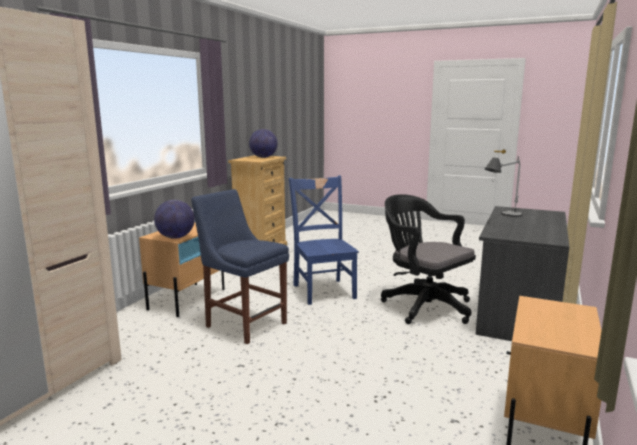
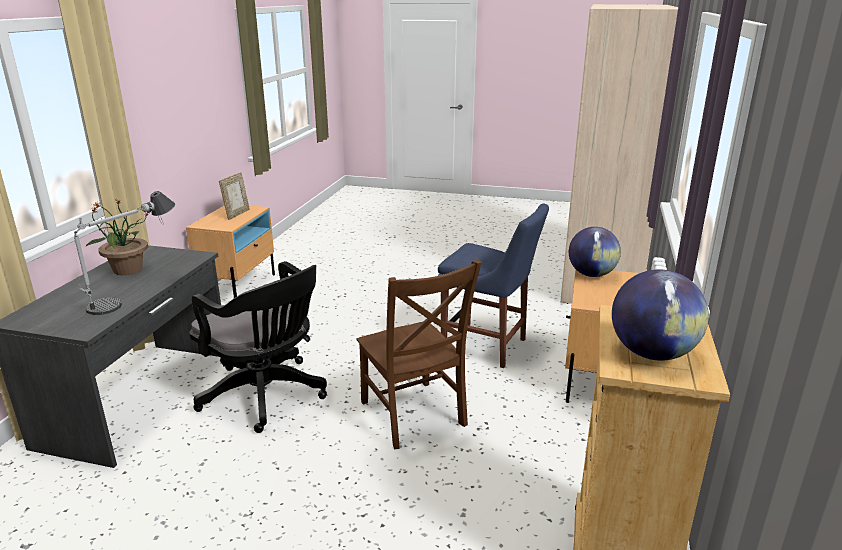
camera: 170 degrees right, 10 degrees up
(323, 290) = (414, 416): blue chair -> brown chair
(536, 229) = (127, 270): none -> potted plant
(549, 326) = (237, 214): none -> picture frame

